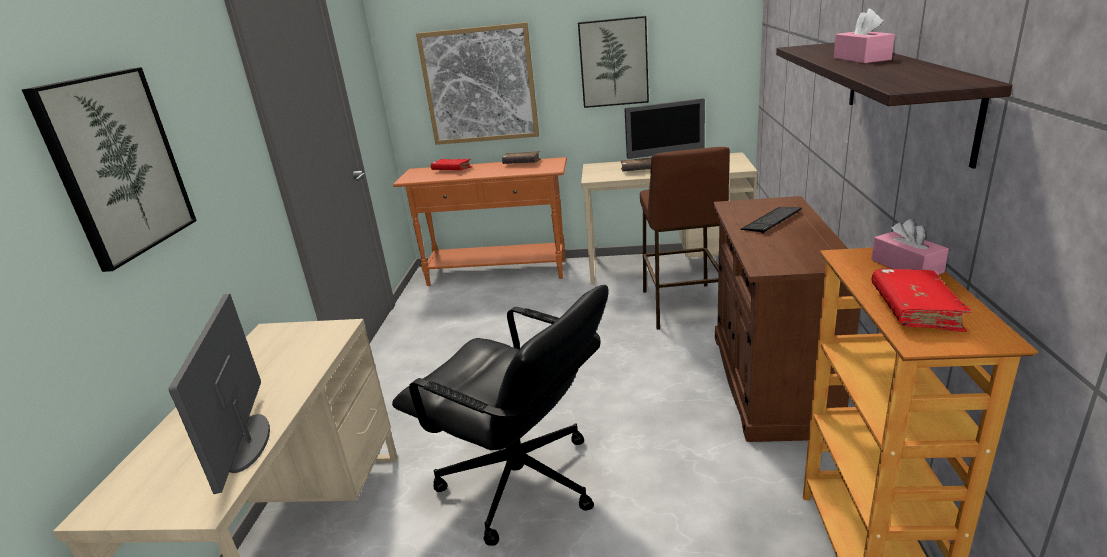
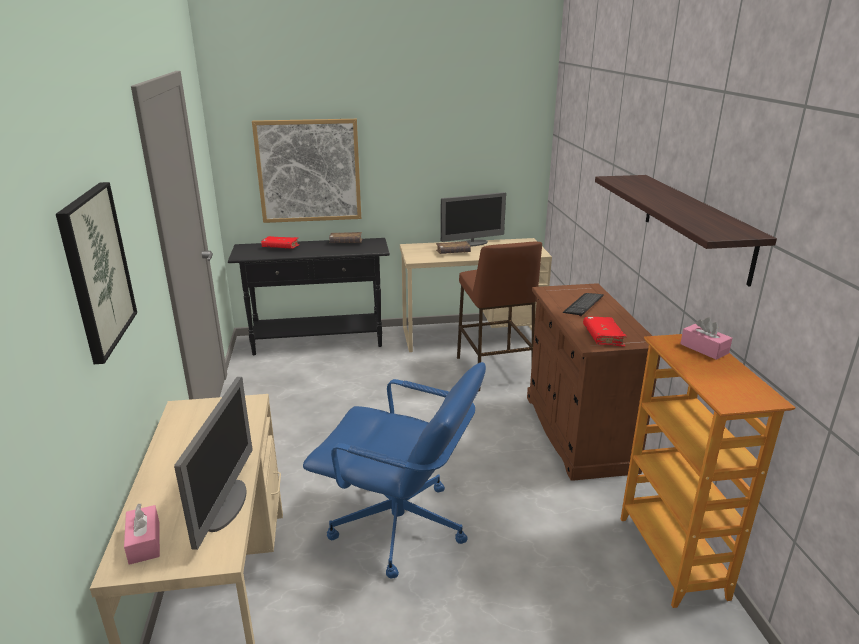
camera: 15 degrees left, 0 degrees up
(247, 443) = (226, 505): monitor -> monitor turned 150 degrees counterclockwise
(497, 273) = (318, 342): orange console table -> black console table
(520, 483) = (400, 527): black office chair -> blue office chair
(614, 62) = (430, 158): picture -> none
(861, 59) = (668, 199): pink tissue box -> pink tissue box (144, 542)
(915, 310) = (718, 381): red book -> red book (603, 337)

